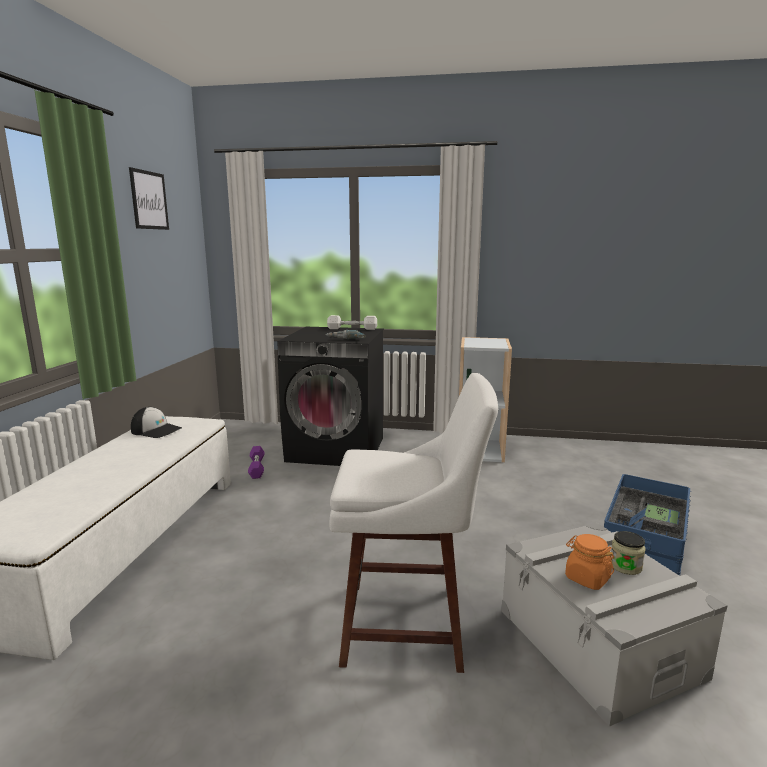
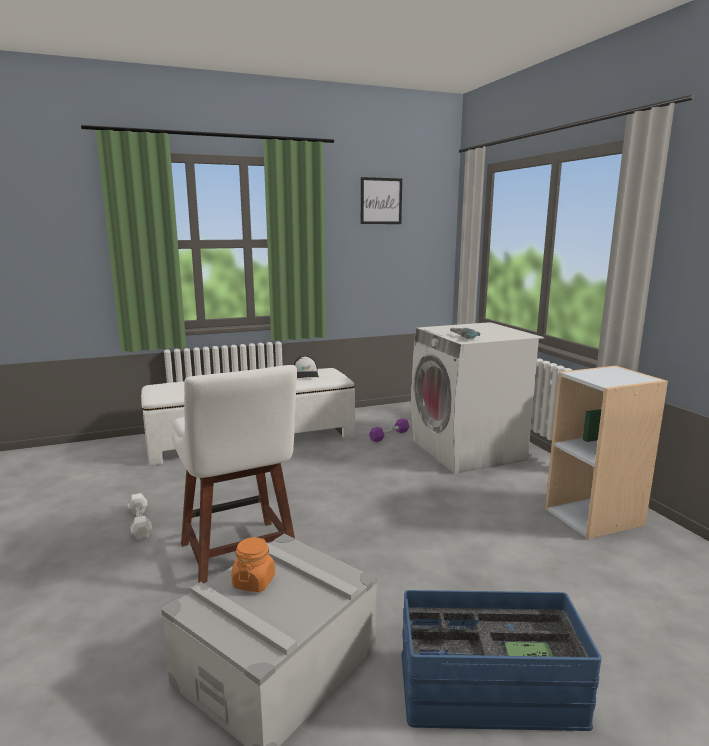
camera: 60 degrees right, 0 degrees up
(338, 449) = (469, 450): black washing machine -> white washing machine
(352, 328) = (514, 331): white dumbbell -> white dumbbell (140, 523)
(625, 566) = (293, 603): jar -> none

